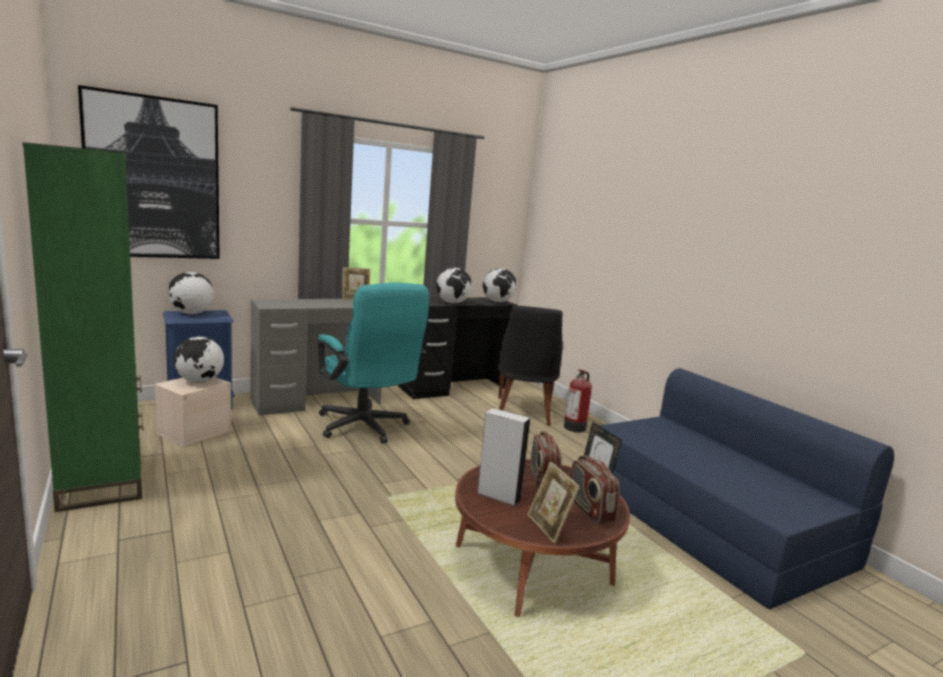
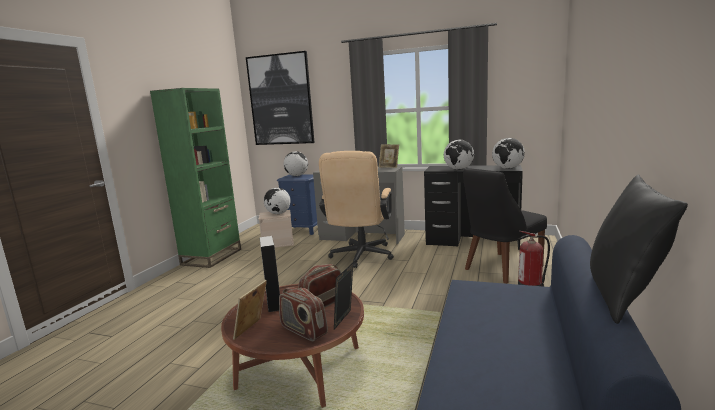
camera: 50 degrees right, 0 degrees up
(366, 429) = (360, 257): turquoise office chair -> beige office chair
(589, 509) = (303, 331): radio -> radio turned 75 degrees counterclockwise
(796, 407) = (623, 296): none -> black pillow

